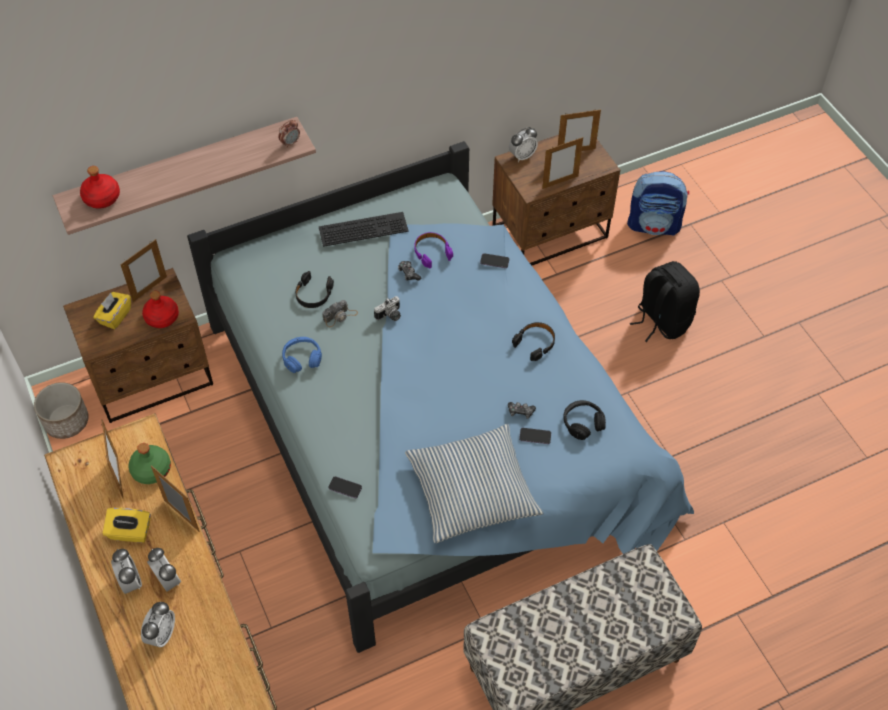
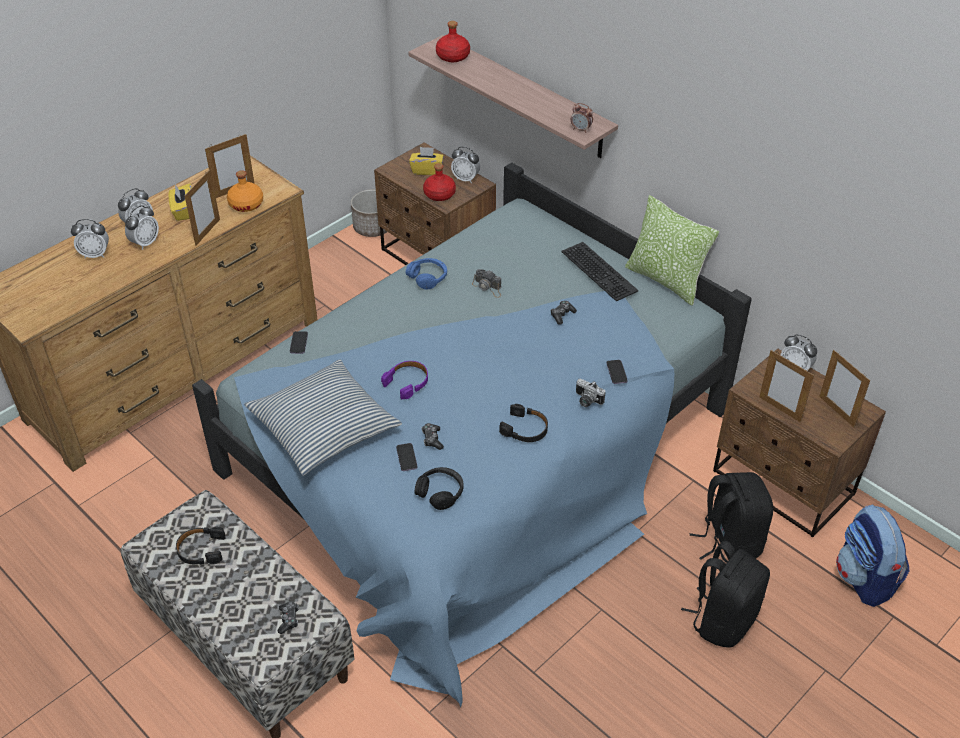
camera: 70 degrees right, 10 degrees down
(149, 289) = (465, 179): picture frame -> alarm clock
(151, 469) = (246, 204): green bottle -> orange bottle
(313, 294) = (504, 264): black headphones -> black headphones (201, 550)
(390, 316) = (503, 317): camera -> camera (586, 401)
(393, 190) = (665, 280): none -> pillow
(432, 252) = (599, 323): purple headphones -> purple headphones (407, 382)
(592, 288) = (729, 541): none -> black backpack
(639, 586) = (288, 619): none -> game controller

